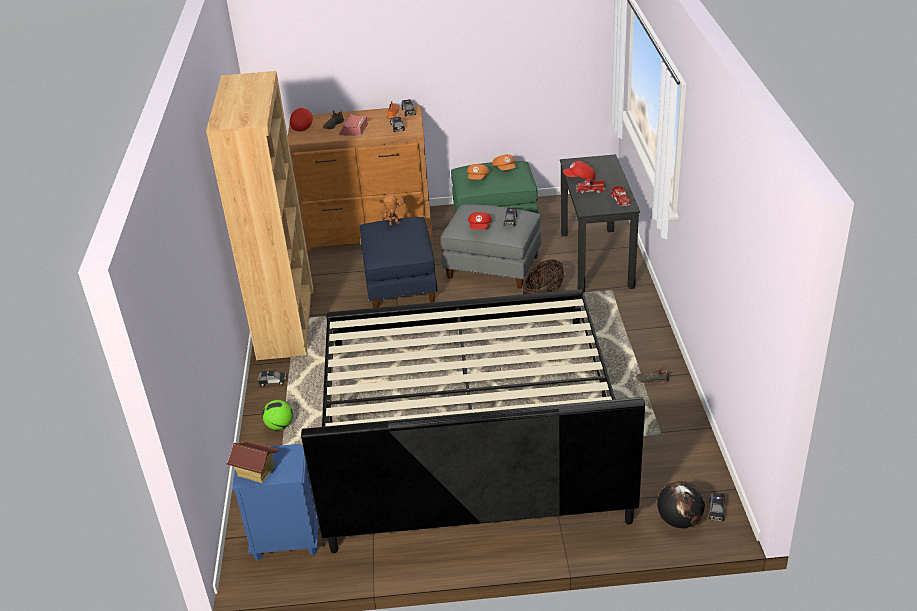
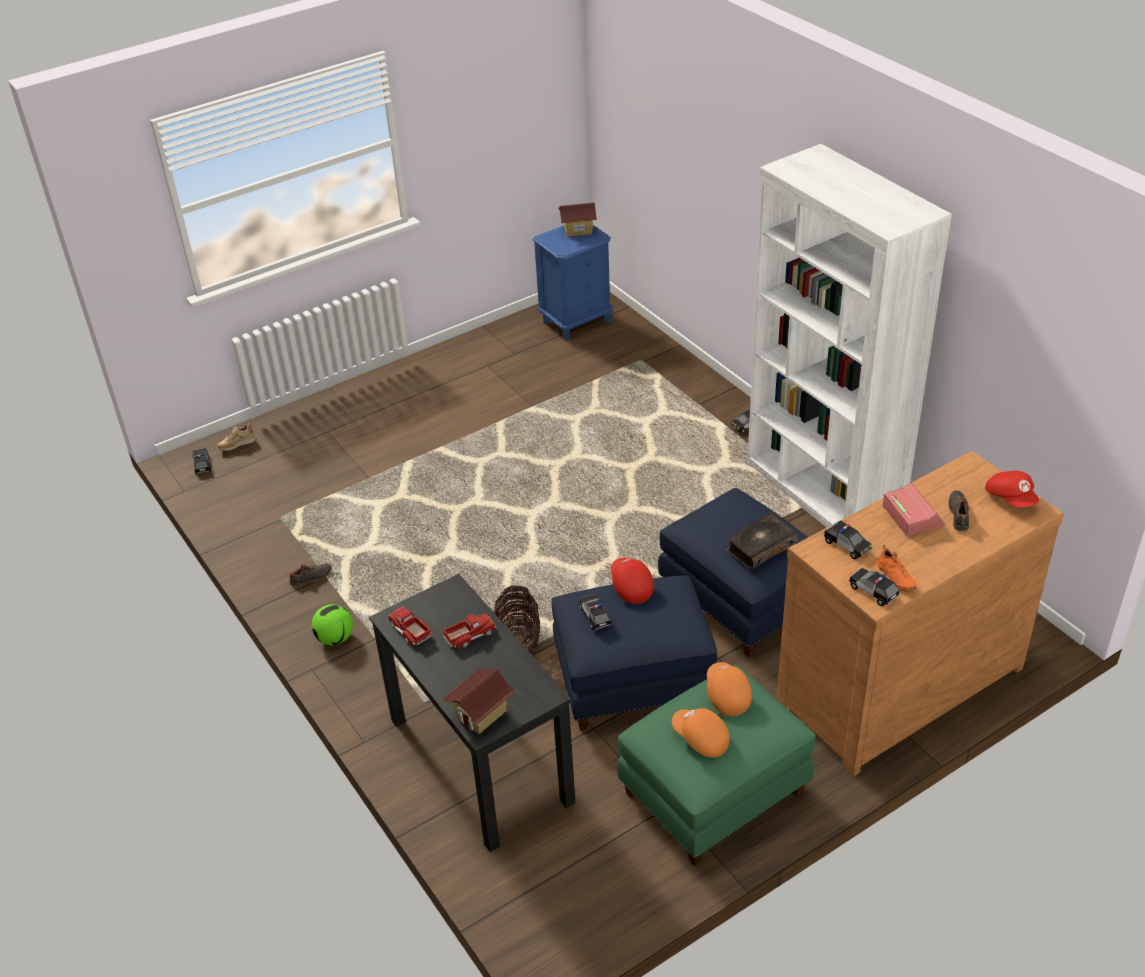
camera: 150 degrees right, 5 degrees up
(279, 426) = (687, 391): football -> football (335, 638)
(286, 322) = (822, 492): brown bookcase -> white bookcase
(395, 225) = (760, 547): toy robot -> book
(468, 428) = (491, 453): bed -> none
(493, 266) = (633, 683): grey ottoman -> blue ottoman
(580, 178) = (504, 658): red cap -> none
(604, 163) = (482, 714): none -> toy house
(679, 520) = (236, 445): globe -> beige shoe

